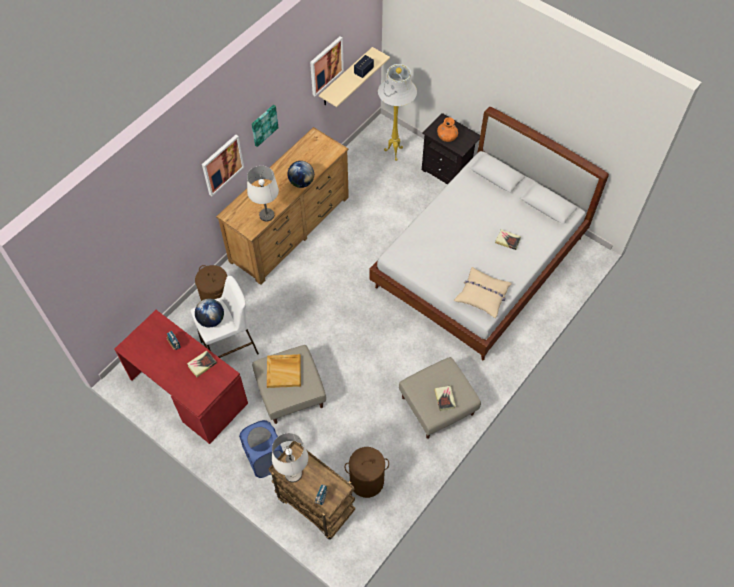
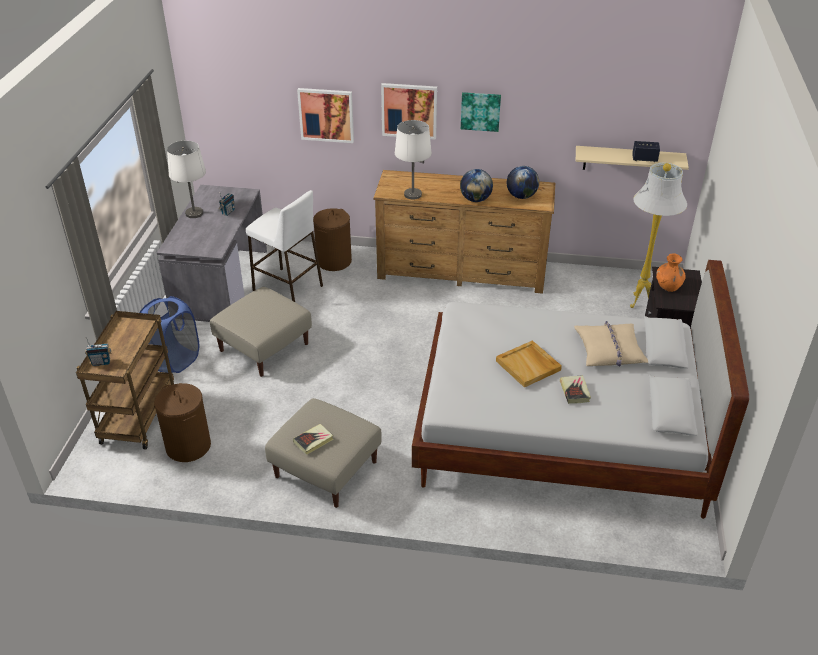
camera: 60 degrees right, 20 degrees down
(187, 391) = (220, 282): red desk -> grey desk
(202, 364) = (216, 234): book -> none
(211, 320) = (270, 220): globe -> globe (521, 196)
(284, 371) = (264, 307): beige tray -> beige tray (528, 365)
(293, 474) = (121, 333): white table lamp -> white table lamp (194, 213)
(326, 65) = (597, 113): picture -> picture (326, 115)
(482, 295) = (471, 398): beige pillow -> beige pillow (609, 351)

